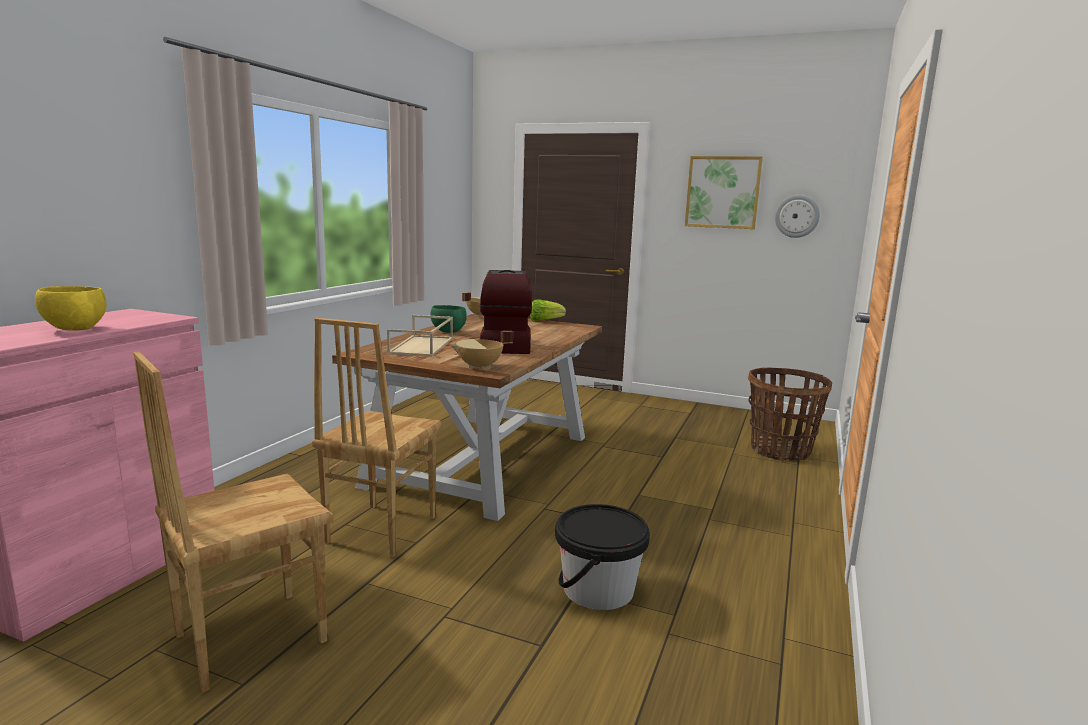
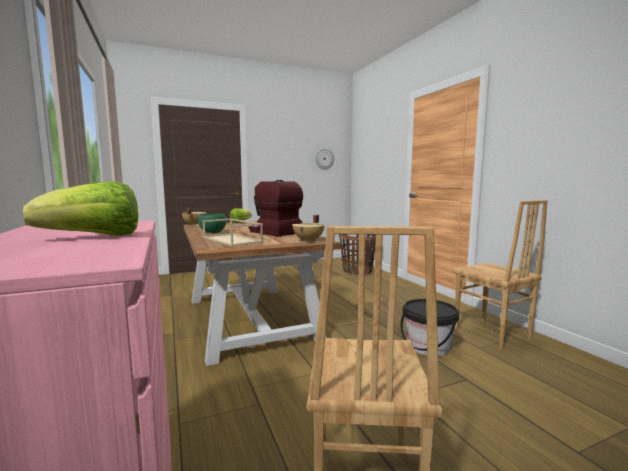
camera: 45 degrees left, 5 degrees down
(75, 329) = (95, 237): yellow bowl -> lettuce
(379, 529) = (280, 378): brown chair -> brown chair (491, 335)
(722, 192) = (289, 146): picture -> none

